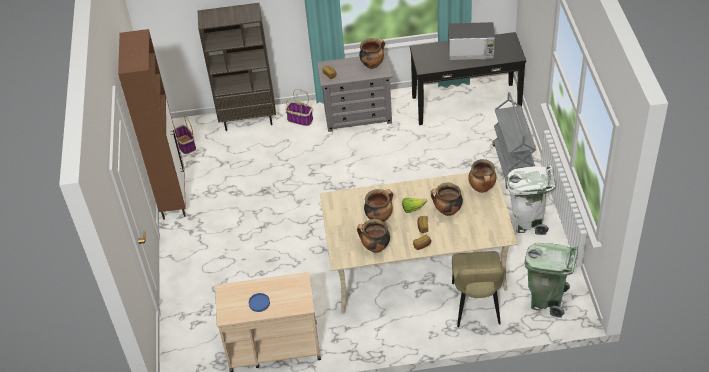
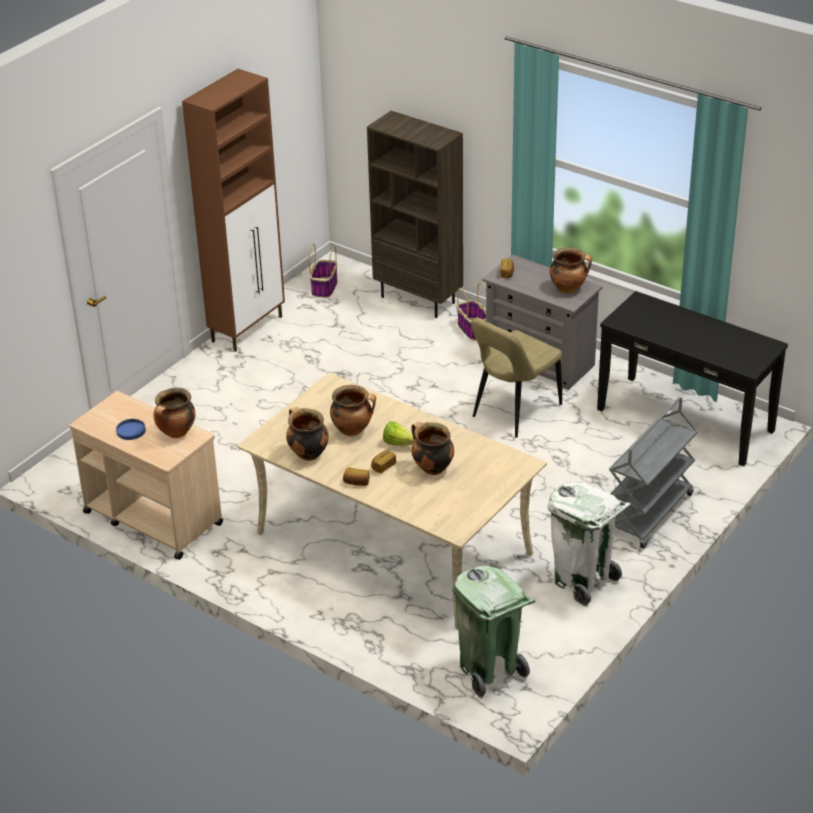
camera: 40 degrees right, 10 degrees down
(471, 52) = (699, 334): microwave -> none
(476, 306) = (402, 622): beige chair -> beige chair (514, 412)
(482, 188) = (503, 471): cooking pot -> cooking pot (176, 433)

